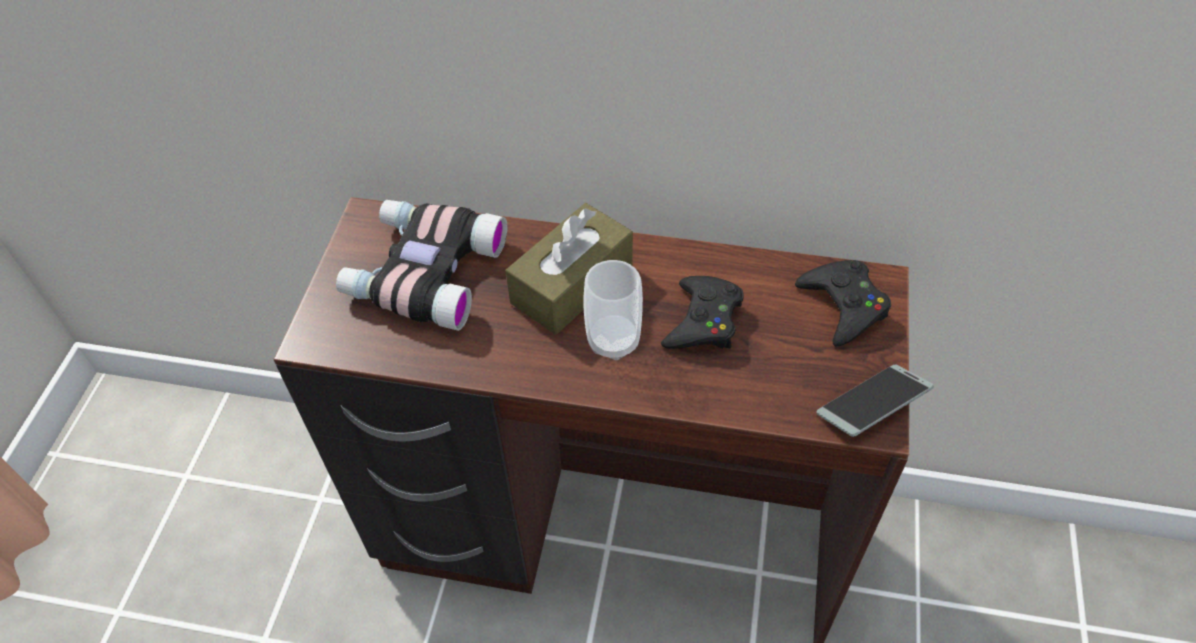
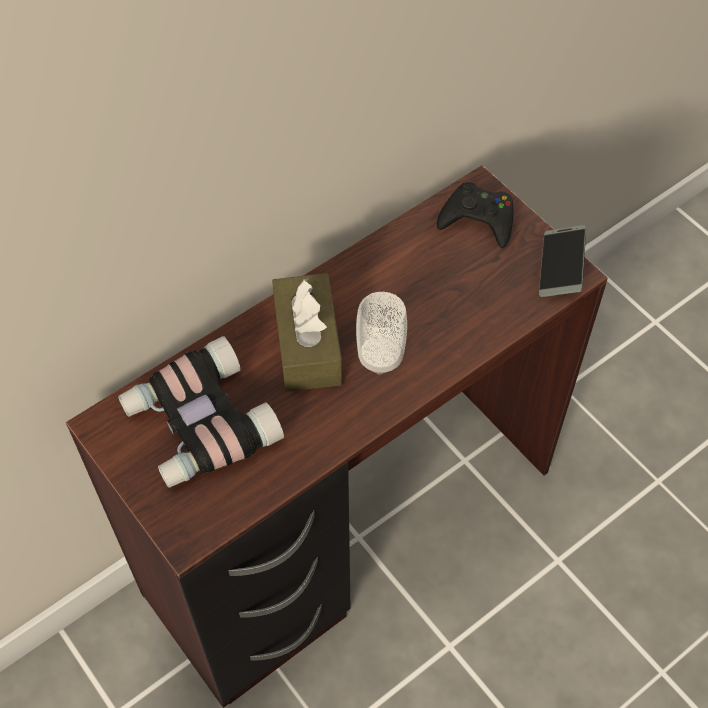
camera: 50 degrees left, 5 degrees up
(703, 321) = (415, 297): black game controller -> none

